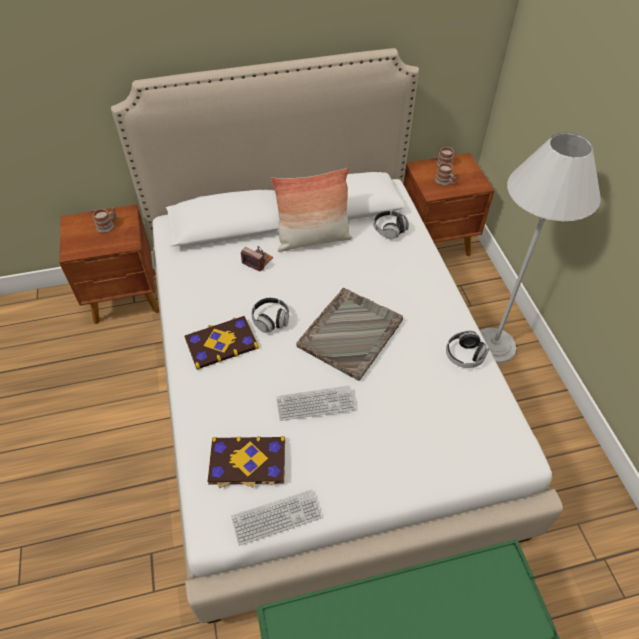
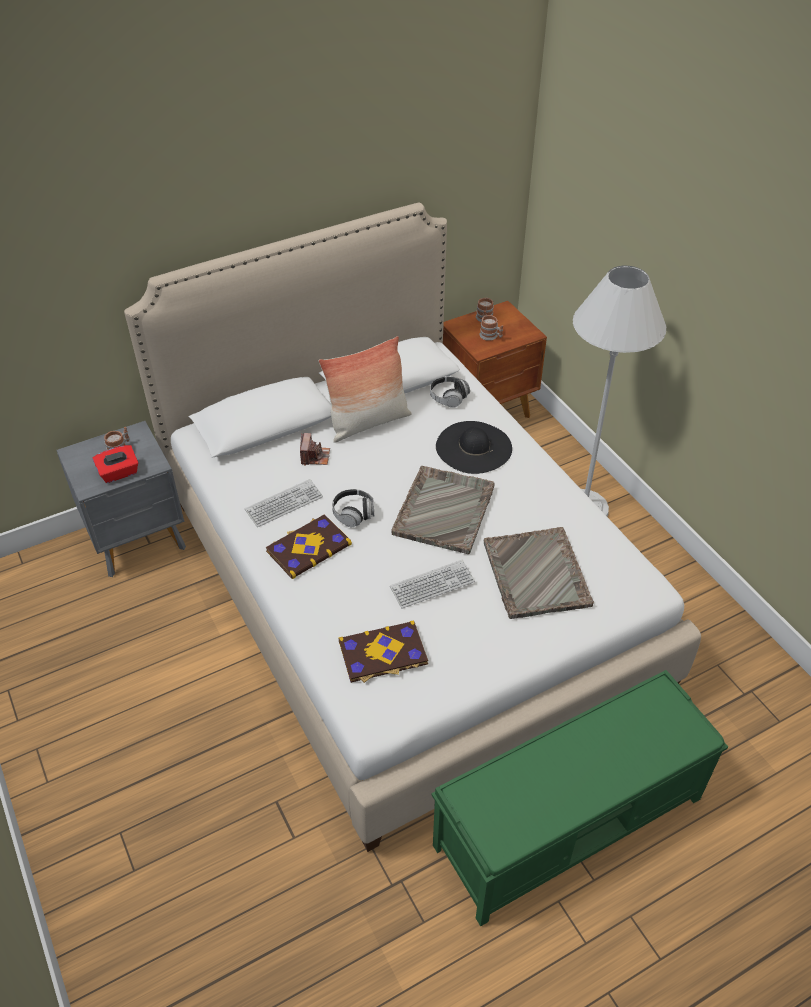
camera: 15 degrees left, 5 degrees down
(99, 245) = (119, 473): none -> red tissue box
(127, 298) = (139, 540): brown nightstand -> grey nightstand
(257, 261) = (315, 456): camera -> camera turned 75 degrees clockwise
(276, 517) = (431, 697): keyboard -> keyboard (284, 504)
(396, 279) = (473, 447): none -> black hat
(414, 415) = (536, 575): none -> grey tray
(464, 355) = (568, 509): headphones -> none

